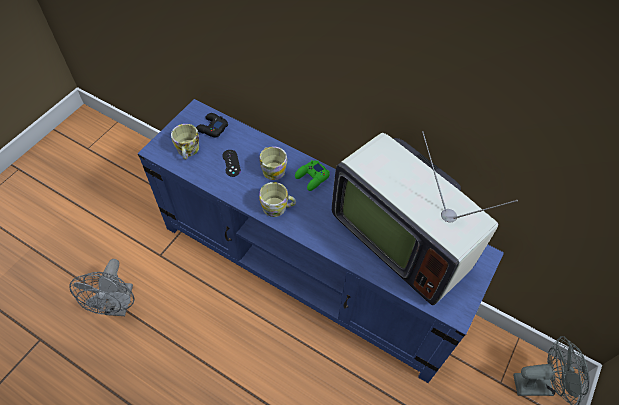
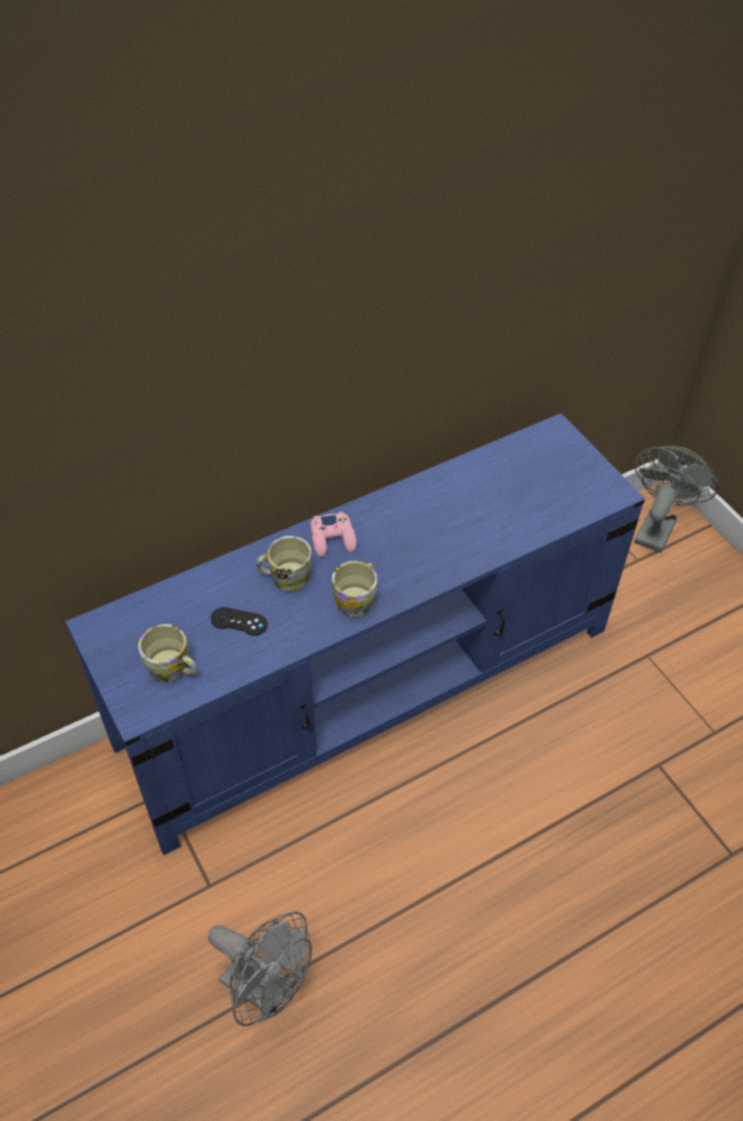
camera: 60 degrees left, 5 degrees down
(212, 128) = (150, 620): black game controller -> none
(312, 178) = (333, 539): green game controller -> pink game controller
(401, 238) = (487, 492): television -> none

